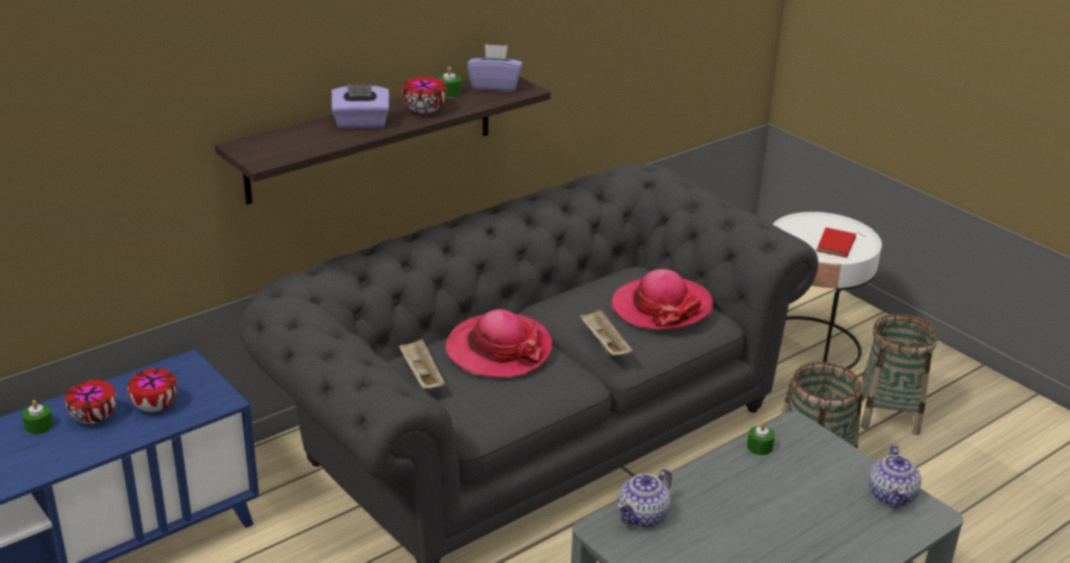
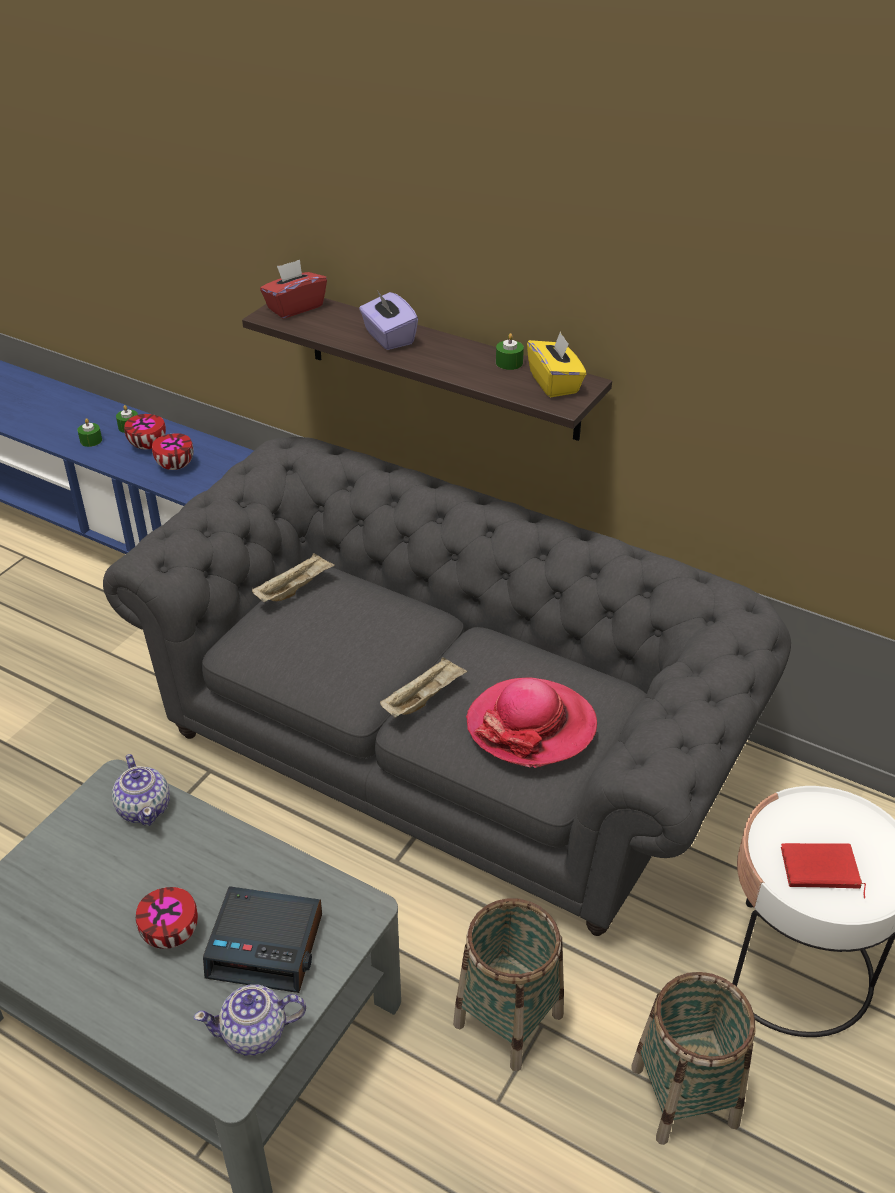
camera: 70 degrees right, 10 degrees up
(259, 148) = (295, 307): none -> red tissue box
(425, 111) = (448, 361): bowl -> bowl (172, 934)
(494, 85) = (555, 383): purple tissue box -> yellow tissue box
(498, 349) = (366, 624): hat -> none
(643, 516) = (144, 807): teapot -> teapot turned 135 degrees counterclockwise
(759, 447) = (305, 882): green candle -> green candle (91, 440)
(815, 476) = (267, 945): none -> alarm clock

